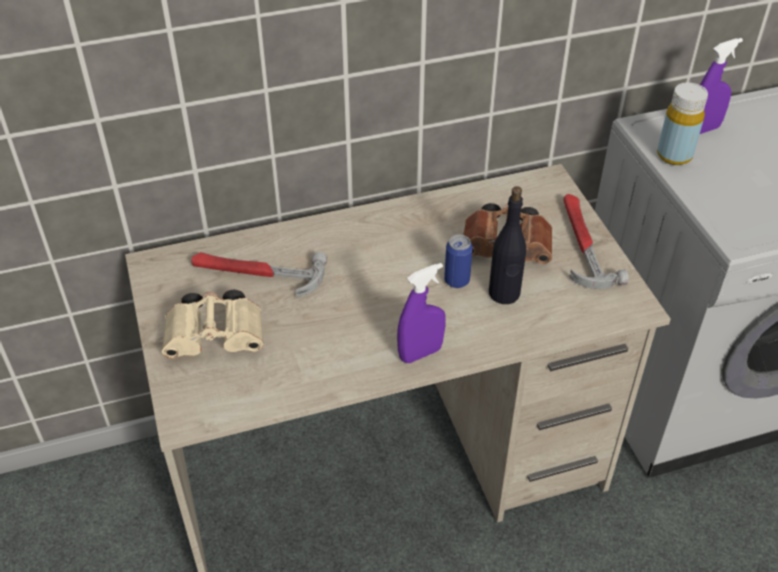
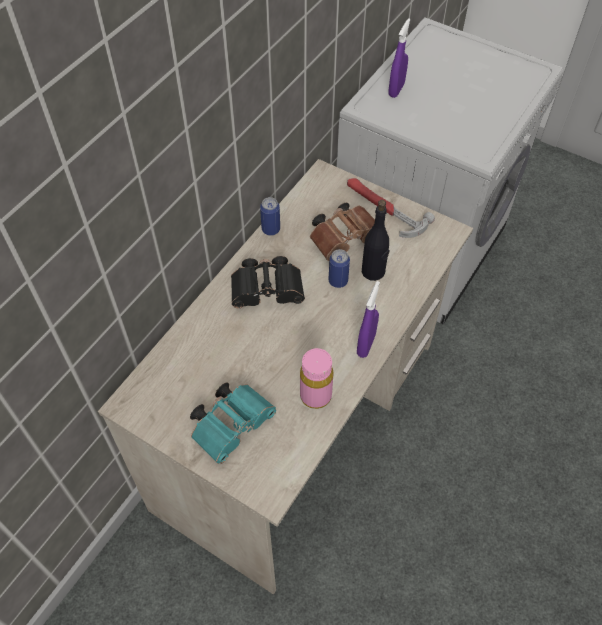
camera: 40 degrees left, 10 degrees up
(218, 338) = (233, 425): beige binoculars -> turquoise binoculars
(257, 274) = (209, 362): hammer -> none
(319, 365) = (315, 395): none -> pink bottle
(378, 250) = (269, 291): none -> black binoculars
(440, 199) = (271, 229): none -> can
(674, 155) = (399, 118): yellow bottle -> none

